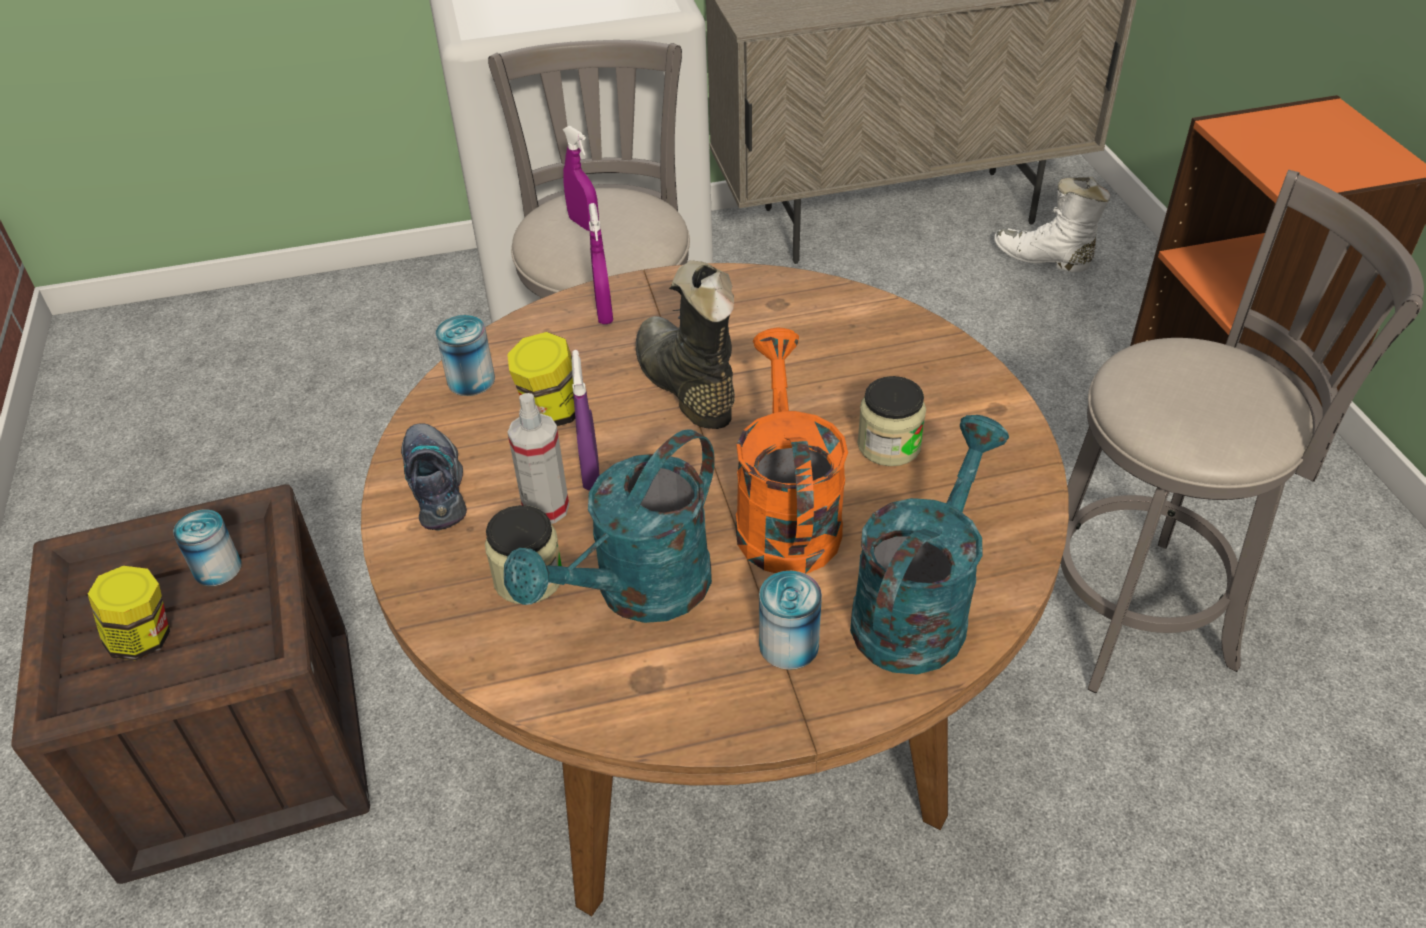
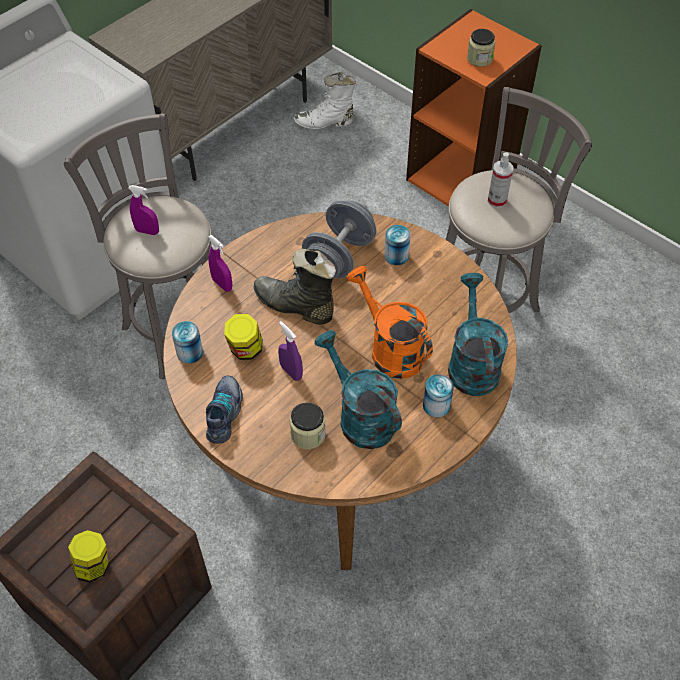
camera: 35 degrees left, 10 degrees up
(217, 568) = (95, 512): can -> can (396, 256)
(436, 484) = (224, 413): shoe -> shoe turned 60 degrees clockwise
(546, 508) = (286, 398): spray bottle -> spray bottle (497, 200)
(638, 593) = (360, 416): turquoise watering can -> turquoise watering can turned 135 degrees clockwise
(818, 348) = (339, 257): none -> grey dumbbell
(889, 445) = (407, 293): jar -> jar (479, 59)

